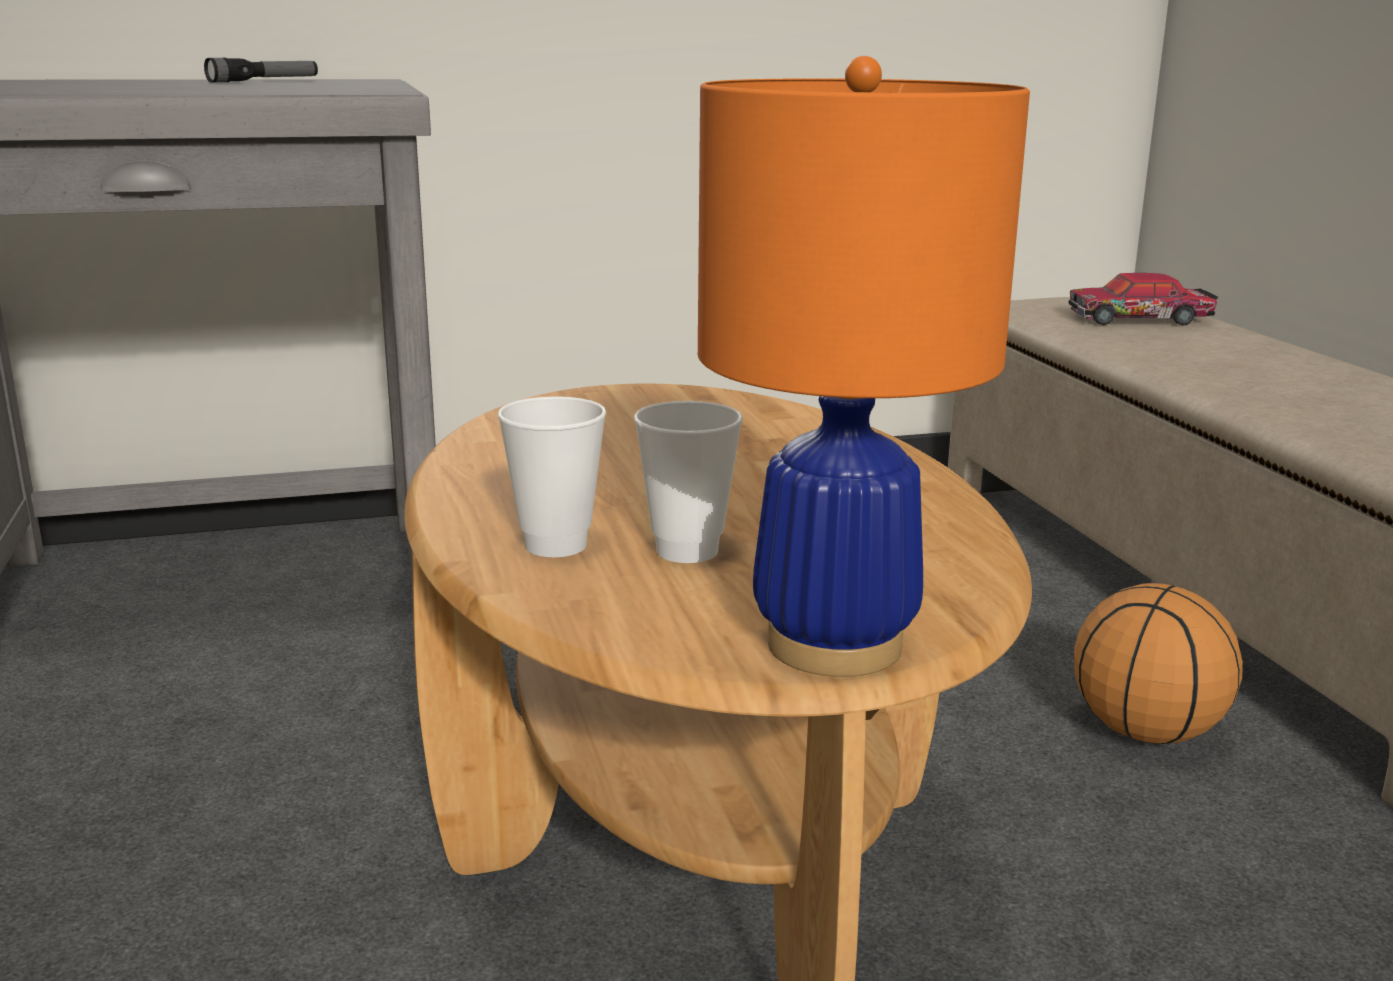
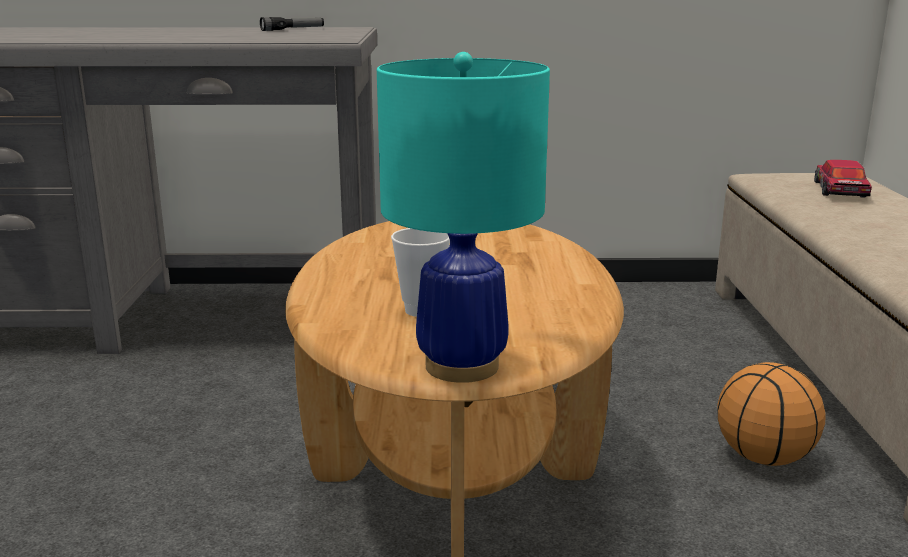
camera: 15 degrees right, 0 degrees up
(556, 545) = (355, 301): cup -> none
(835, 644) = (462, 366): orange table lamp -> turquoise table lamp
(1140, 319) = (839, 191): toy car -> toy car turned 90 degrees clockwise

